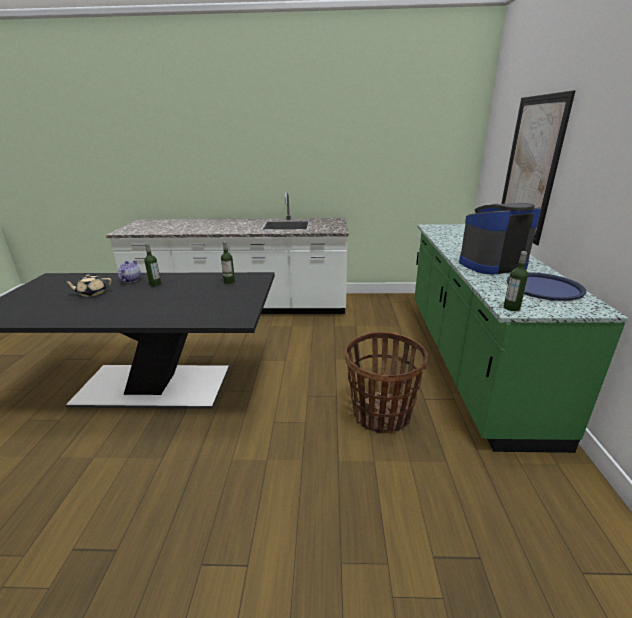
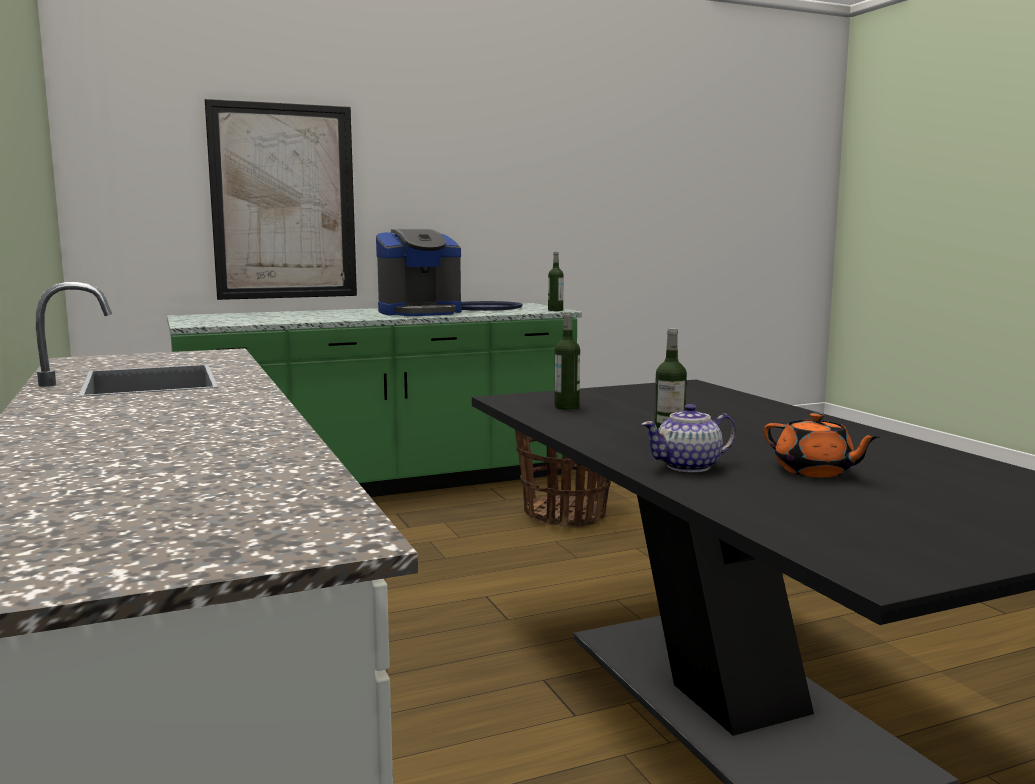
camera: 115 degrees left, 15 degrees down
(92, 293) = (815, 471): beige teapot -> orange teapot
(491, 264) = (420, 312): coffee machine -> coffee machine turned 75 degrees counterclockwise

